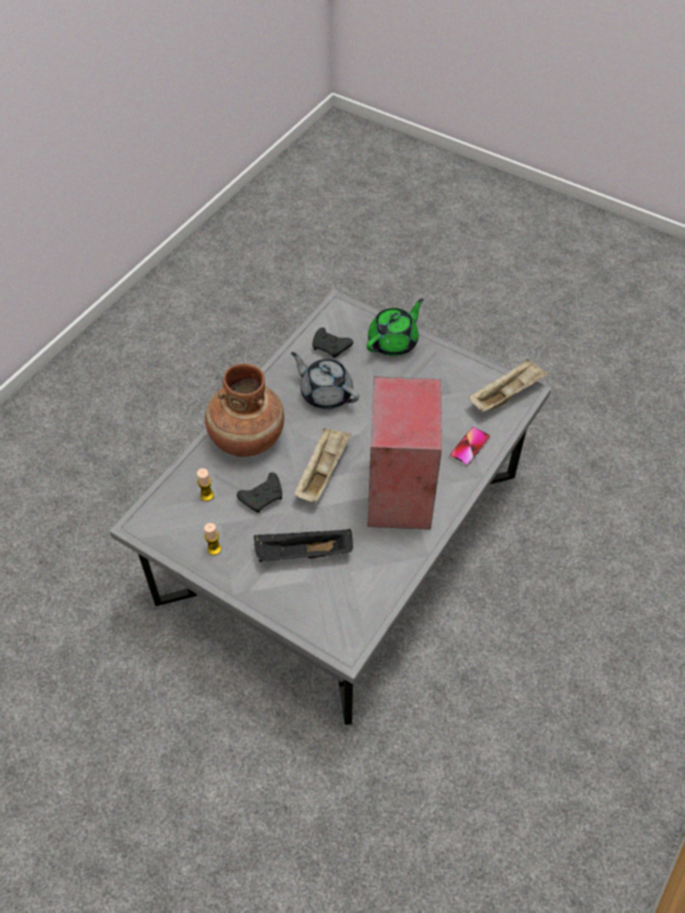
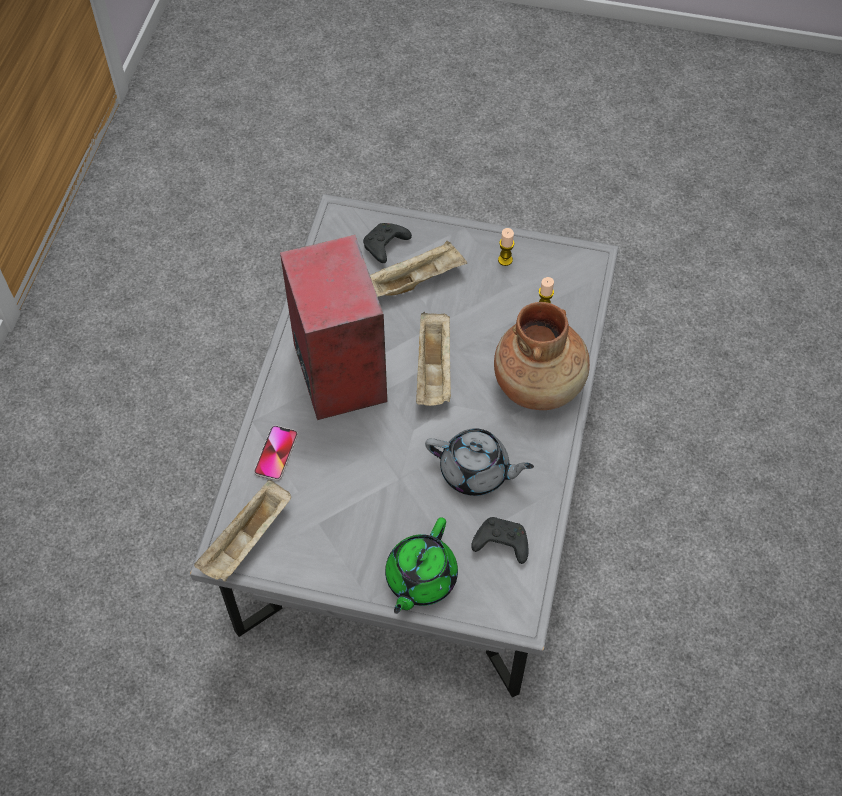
camera: 160 degrees right, 5 degrees up
(263, 497) = (484, 324): black game controller -> black game controller (385, 247)
(302, 554) = (415, 280): black tray -> beige tray

